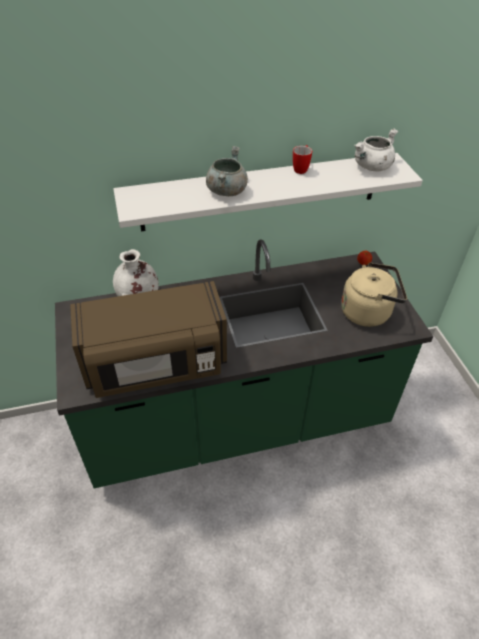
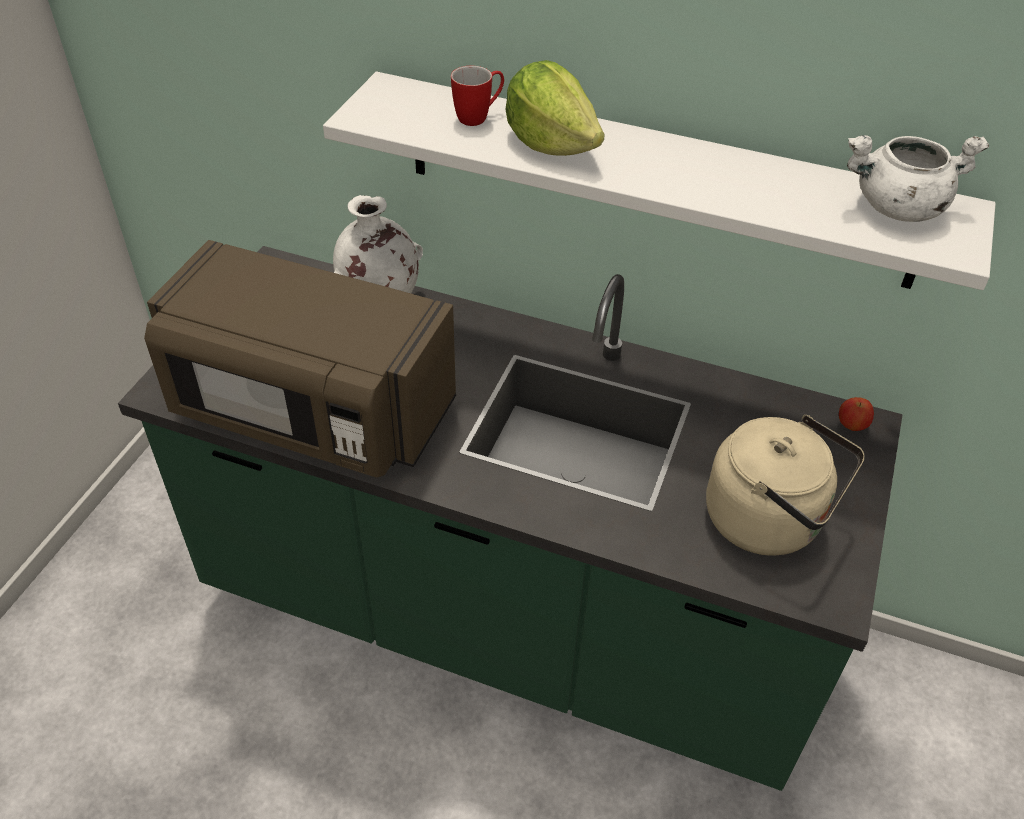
camera: 35 degrees right, 0 degrees up
(226, 190) = (551, 143): grey cooking pot -> lettuce
(301, 168) = (739, 157): mug -> mug (479, 117)

